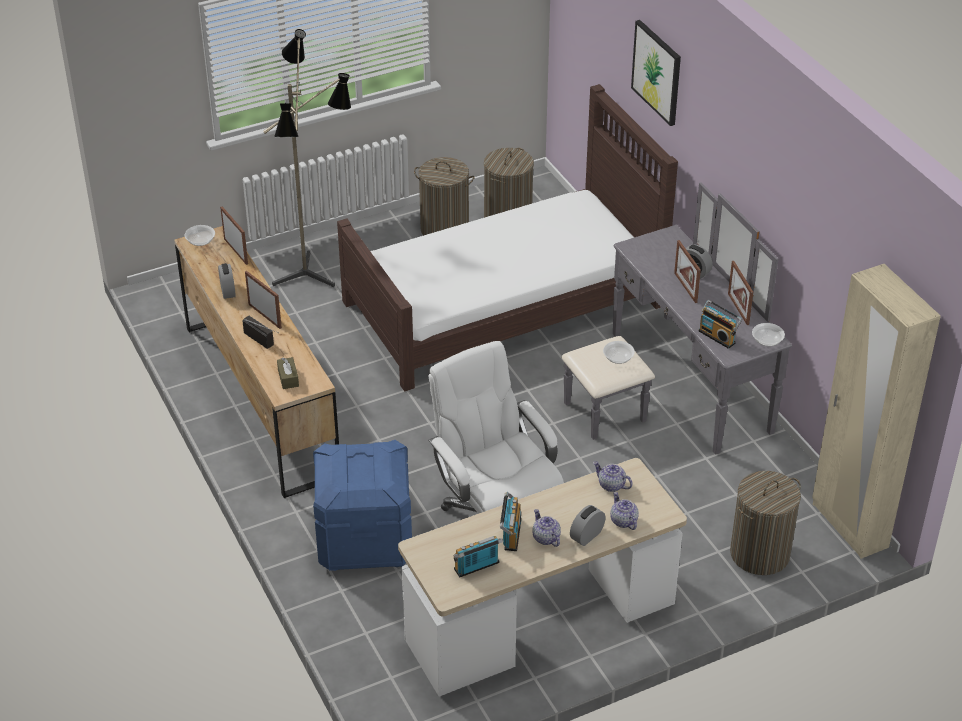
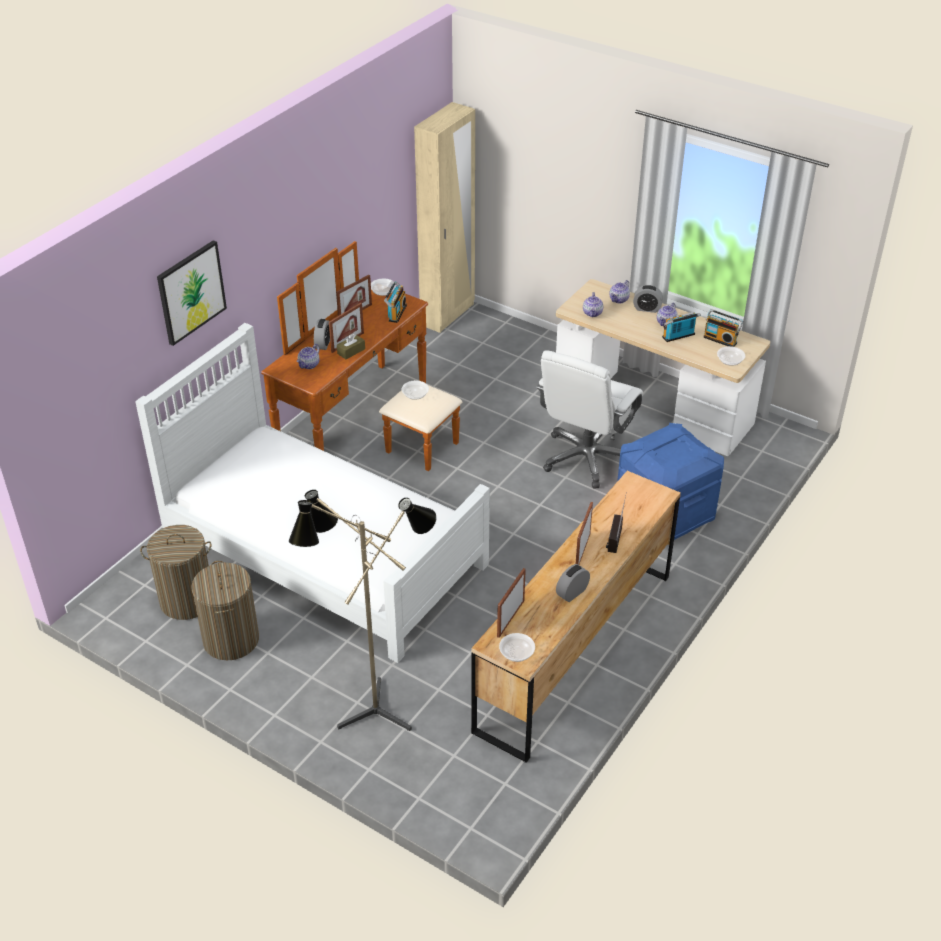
camera: 120 degrees left, 0 degrees up
(288, 378) = (642, 500): brown tissue box -> brown tissue box (351, 351)
(432, 552) = (730, 361): none -> bowl
(504, 303) = (324, 551): brown bed -> white bed
(663, 253) = (309, 365): none -> teapot
(671, 389) = (369, 423): grey dresser -> brown dresser
(759, 554) = (505, 341): laundry basket -> none

